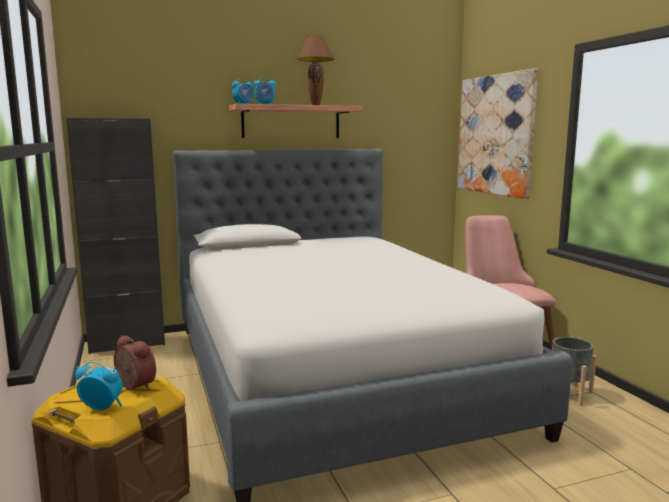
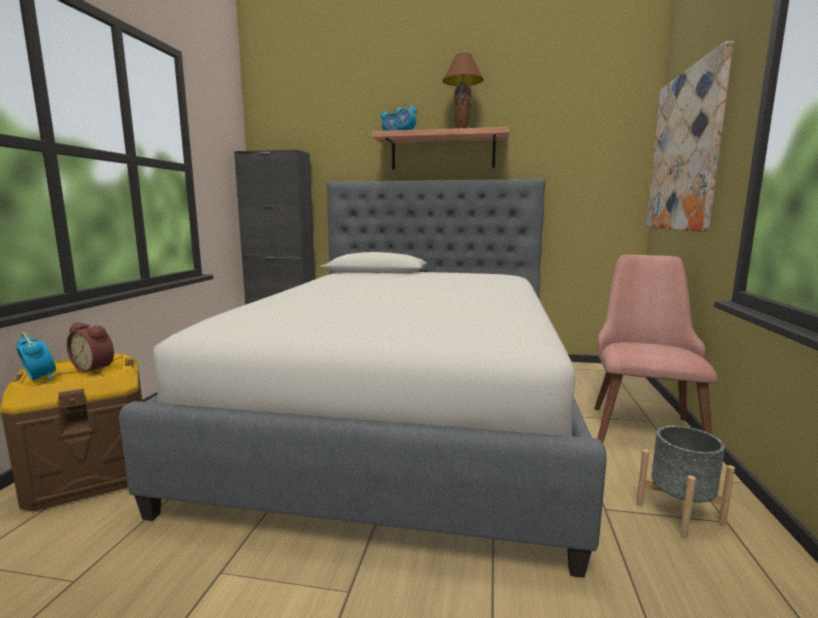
camera: 30 degrees right, 0 degrees up
(133, 386) = (96, 368): alarm clock -> alarm clock turned 135 degrees clockwise

